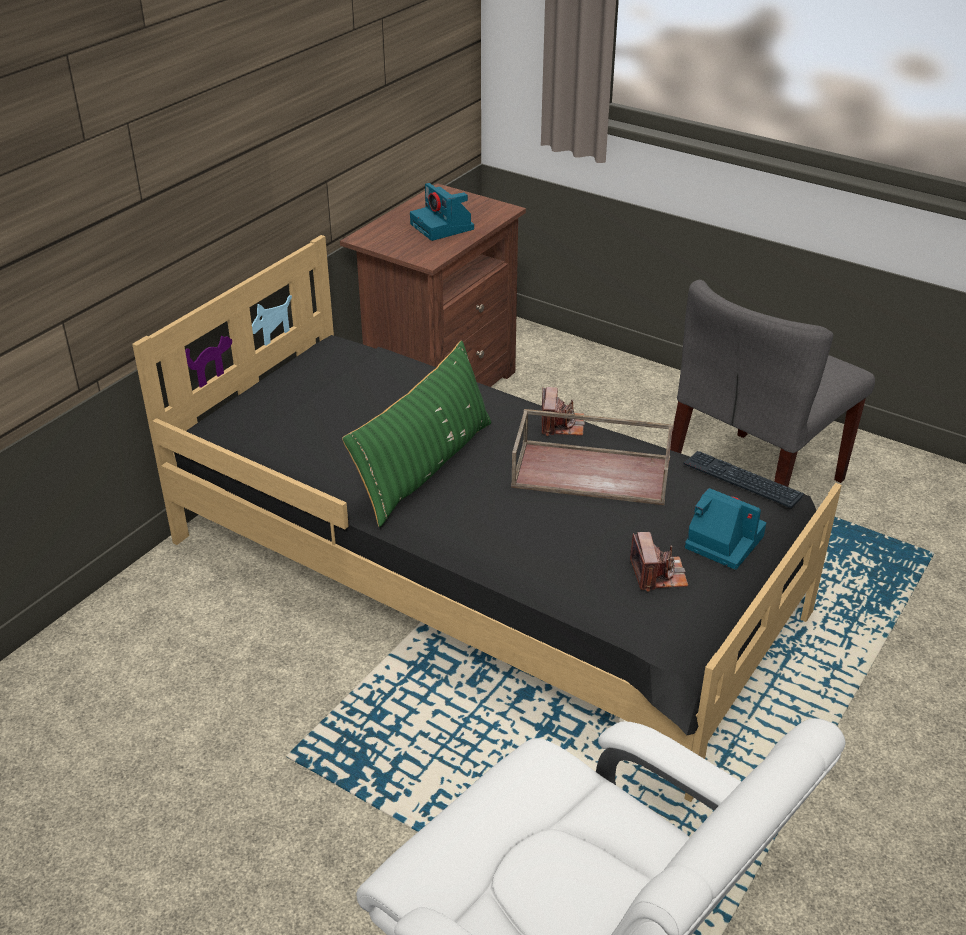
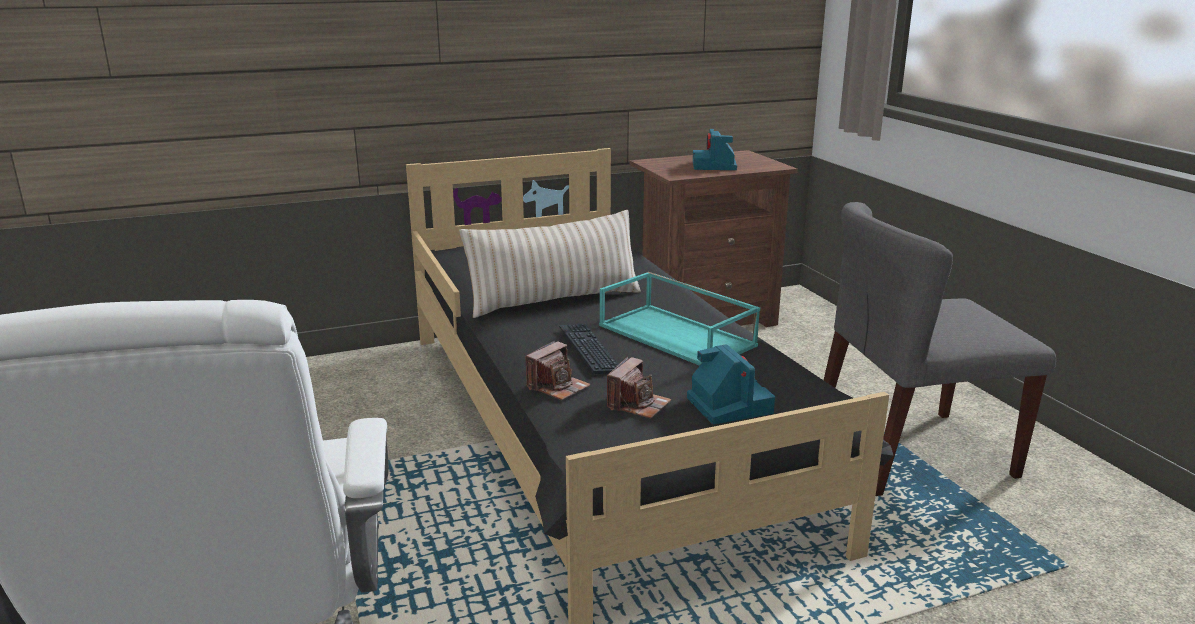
camera: 35 degrees right, 15 degrees down
(425, 467) = (554, 300): green pillow -> beige pillow
(561, 425) = (694, 306): camera -> camera (558, 387)
(593, 472) = (678, 336): brown tray -> turquoise tray
(742, 481) = (806, 377): keyboard -> keyboard (589, 349)

